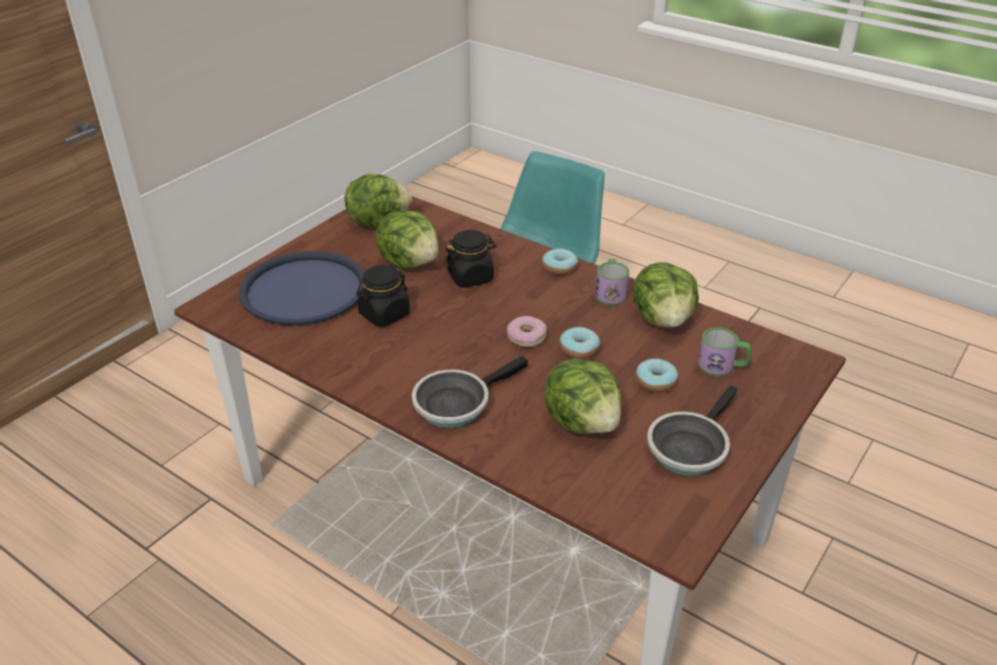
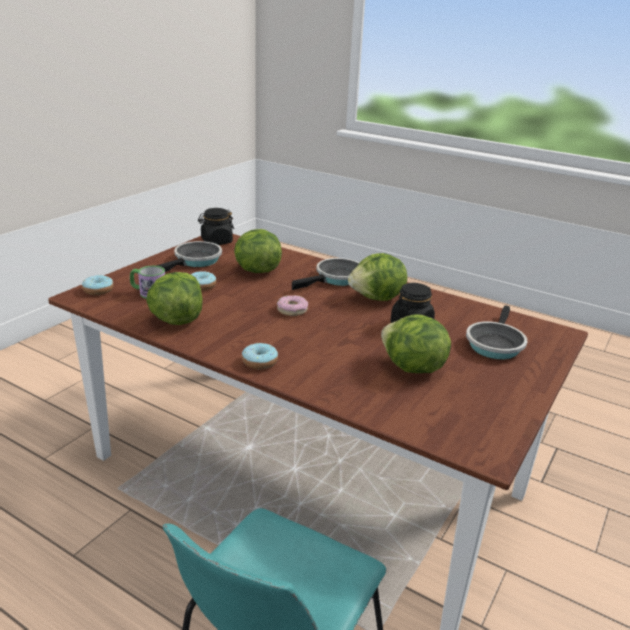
camera: 175 degrees right, 10 degrees down
(304, 289) = (494, 344): blue tray -> frying pan
(377, 221) = (476, 417): lettuce -> lettuce (377, 299)
(470, 277) = (347, 354): black jar -> black jar (216, 241)
(579, 349) = (252, 303): donut -> donut (98, 290)
(610, 292) = (214, 340): mug -> none

